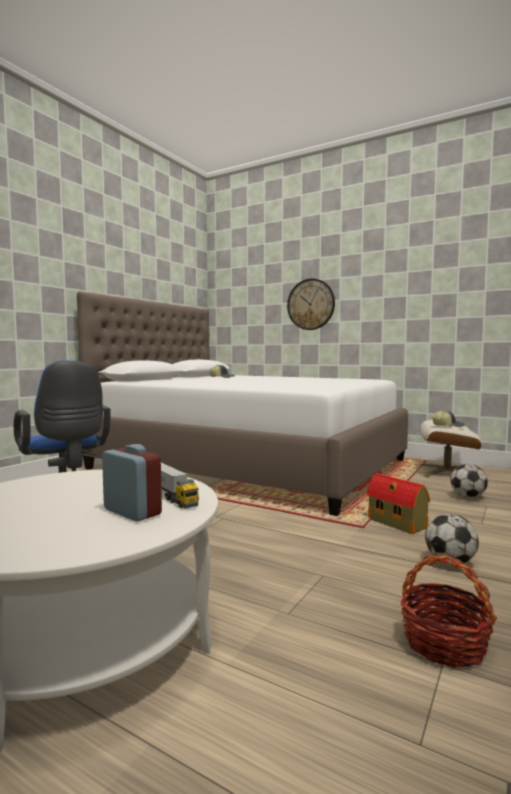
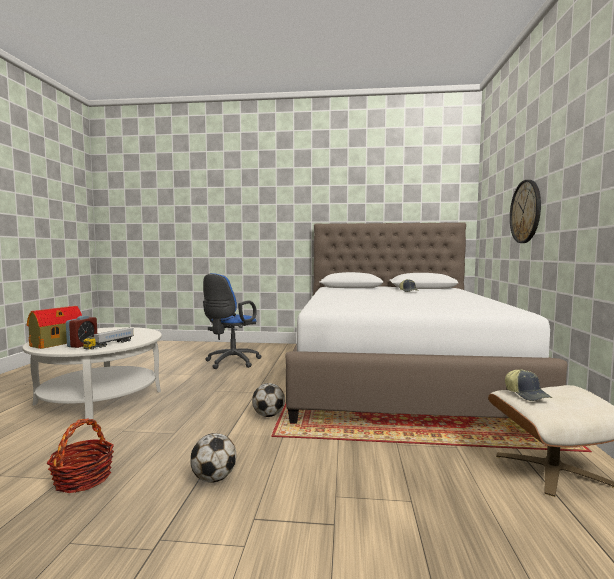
camera: 65 degrees right, 0 degrees up
(398, 524) = (294, 450): toy house -> toy house (55, 343)
(468, 497) = (438, 487): football -> football (268, 415)

